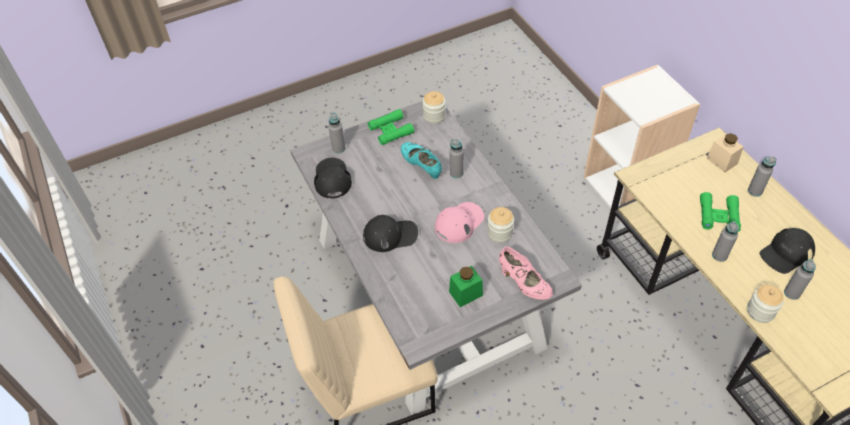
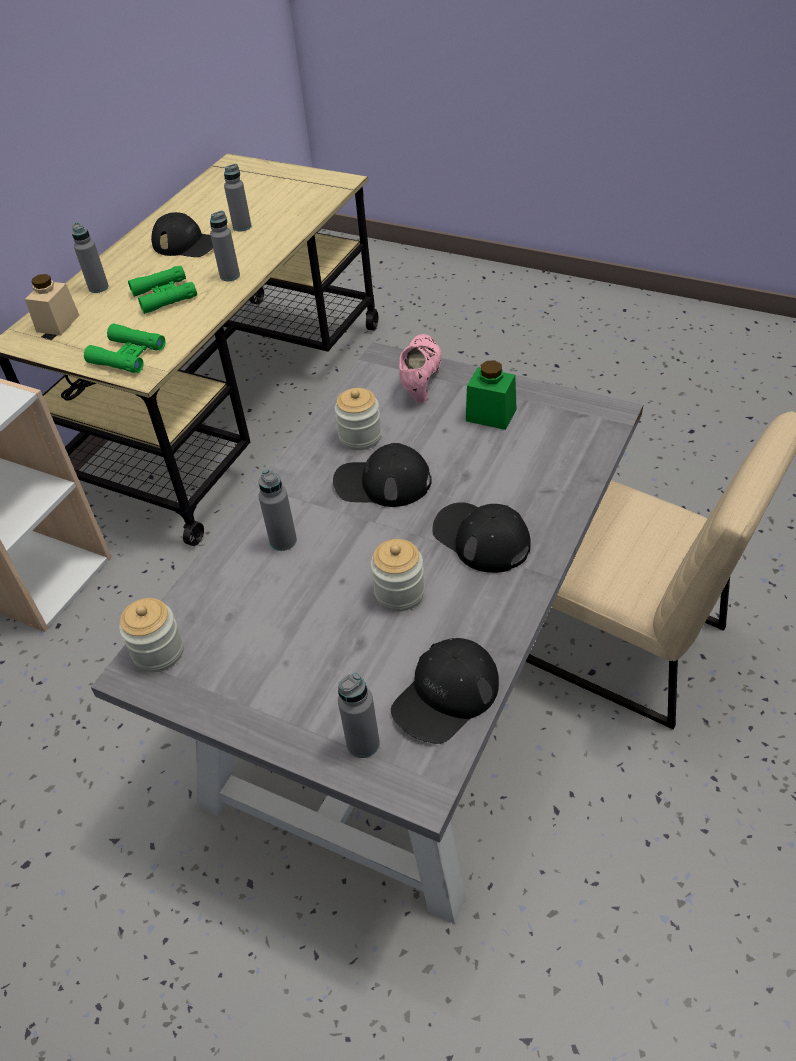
camera: 125 degrees left, 5 degrees down
(391, 130) = (247, 692): green binoculars -> green binoculars (127, 355)
(421, 166) = (305, 590): turquoise shoe -> none
(459, 223) = (382, 482): pink cap -> black cap
(760, 311) = (285, 234): jar -> jar (399, 593)

